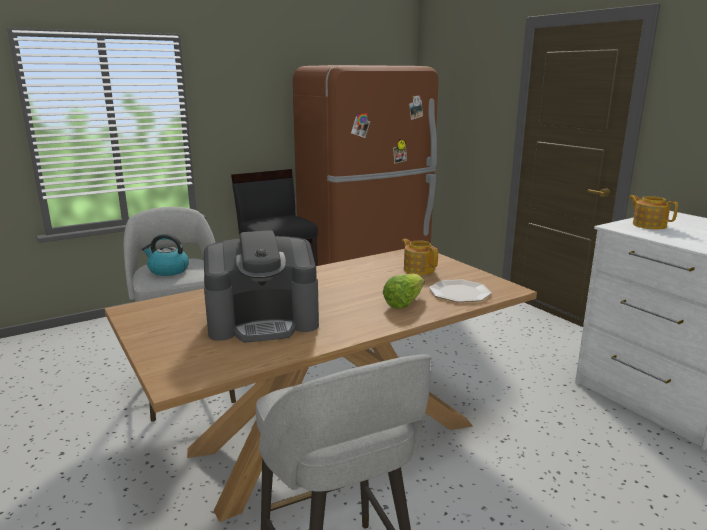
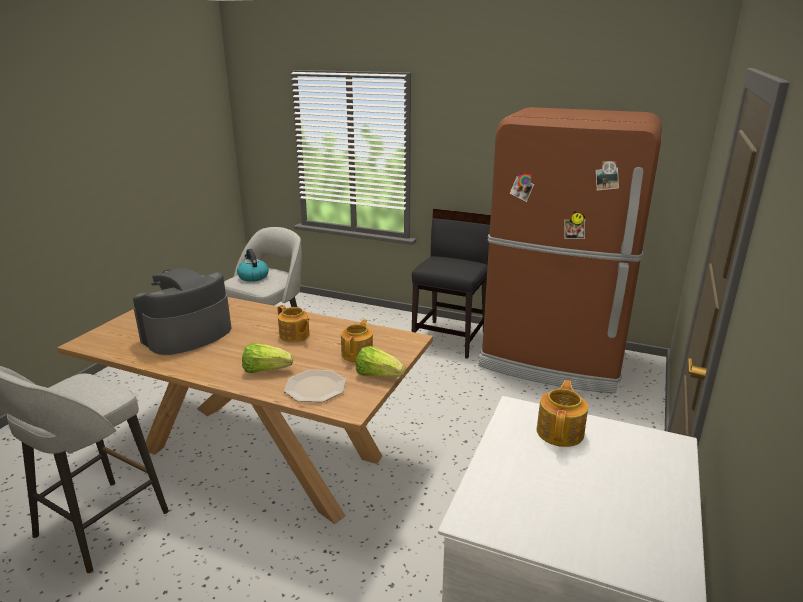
camera: 55 degrees right, 5 degrees up
(263, 321) = (187, 334): coffee machine -> coffee machine turned 90 degrees clockwise
(348, 281) = (294, 336): none -> teapot
(465, 271) = (378, 375): none -> lettuce

